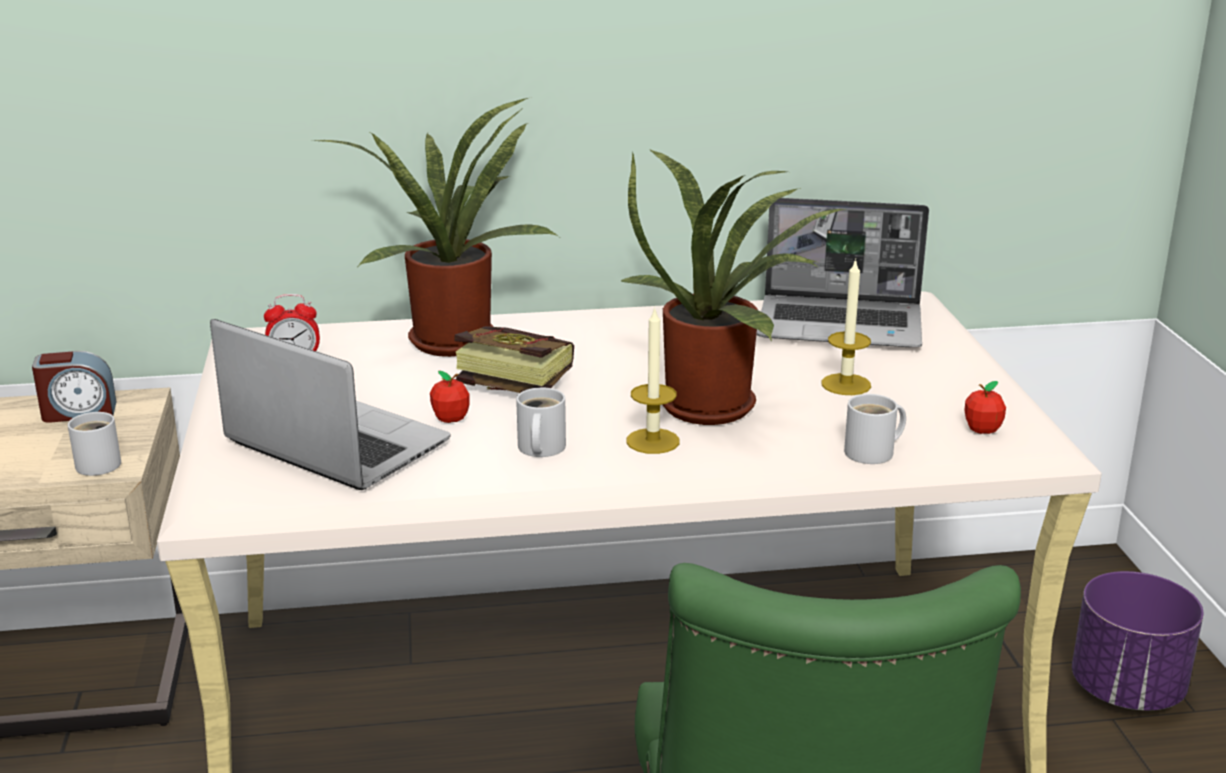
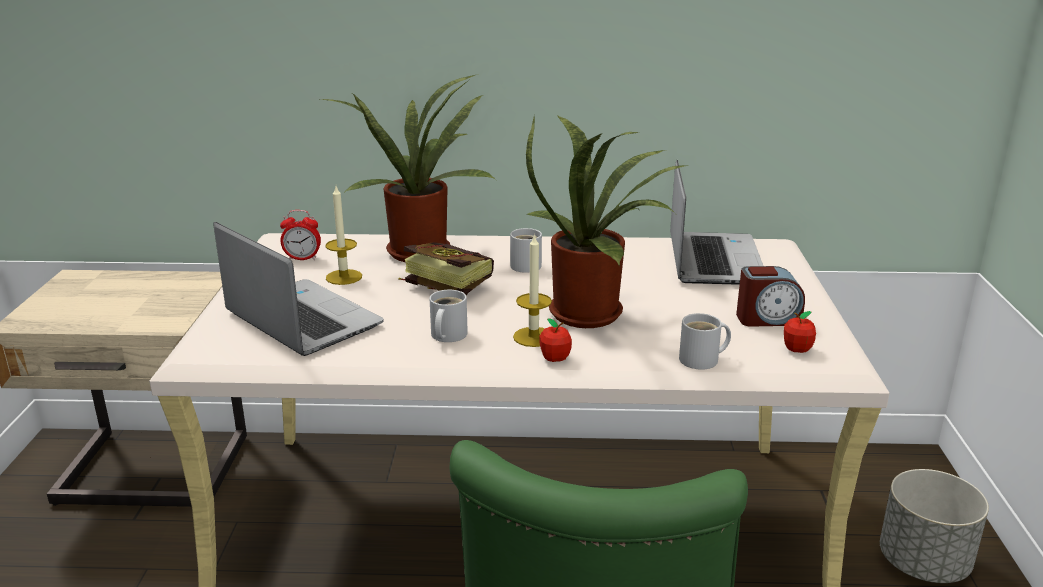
camera: 10 degrees right, 0 degrees up
(79, 412) = (164, 284): alarm clock -> alarm clock (767, 319)
(99, 463) = (161, 320): white mug -> white mug (526, 265)
(450, 419) = (392, 308): apple -> apple (555, 358)
(842, 325) = (712, 260): laptop -> laptop turned 105 degrees counterclockwise
(846, 384) = (699, 305): candle -> candle (344, 277)
(1125, 690) = (922, 563): purple planter -> grey planter

